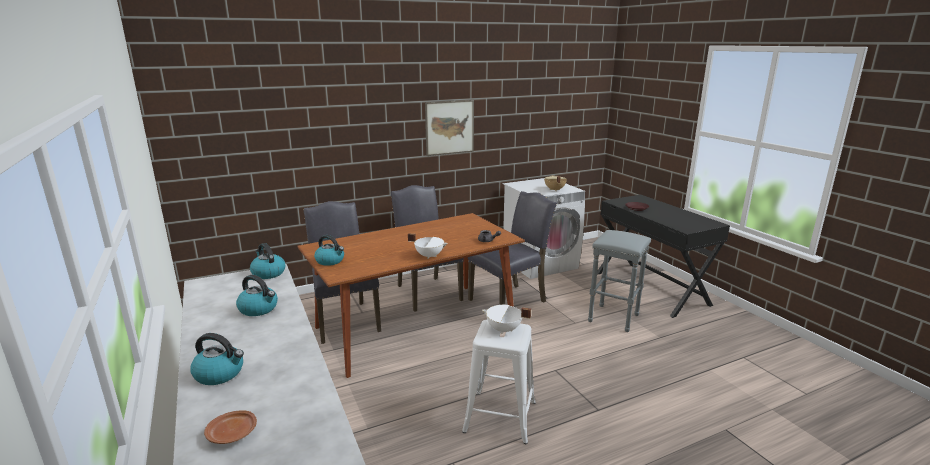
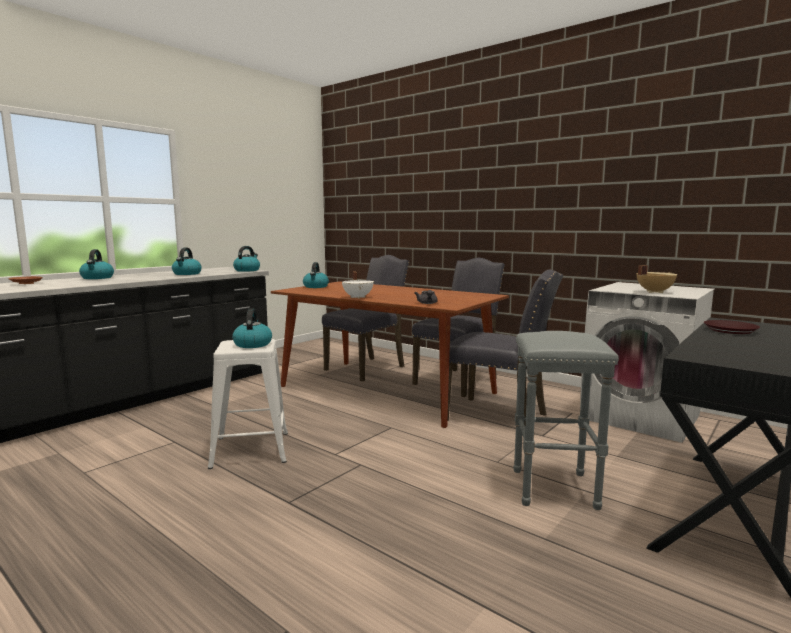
camera: 65 degrees right, 10 degrees down
(449, 127) = (547, 197): picture -> none
(504, 330) = (252, 344): white cooking pot -> kettle

